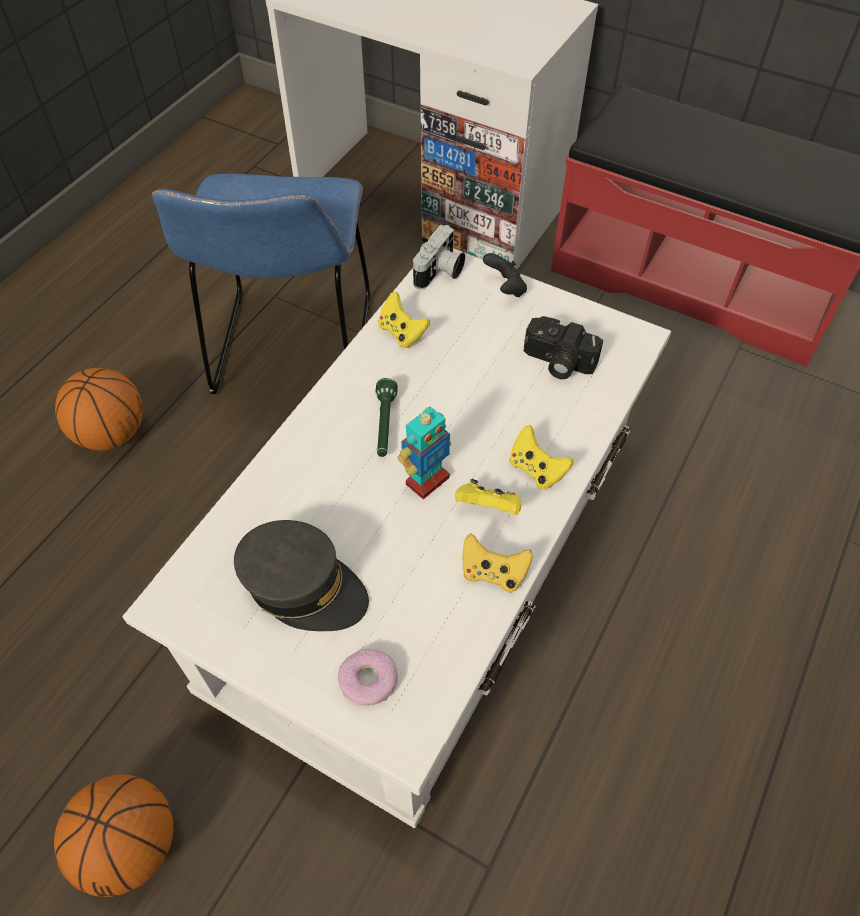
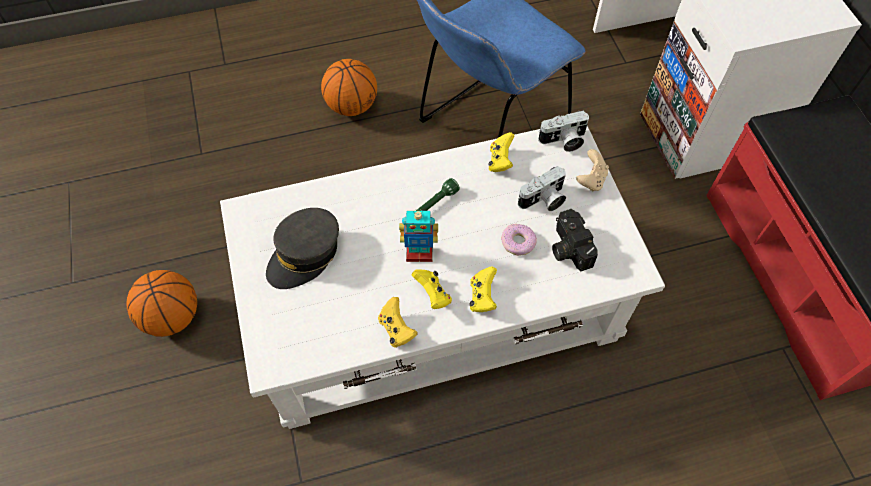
camera: 45 degrees right, 5 degrees up
(303, 586) = (304, 255): grey cap -> grey cap turned 60 degrees clockwise
(368, 681) = (283, 325): donut -> donut (518, 243)
(486, 338) = (543, 200): none -> camera
(505, 288) = (591, 180): black game controller -> beige game controller

